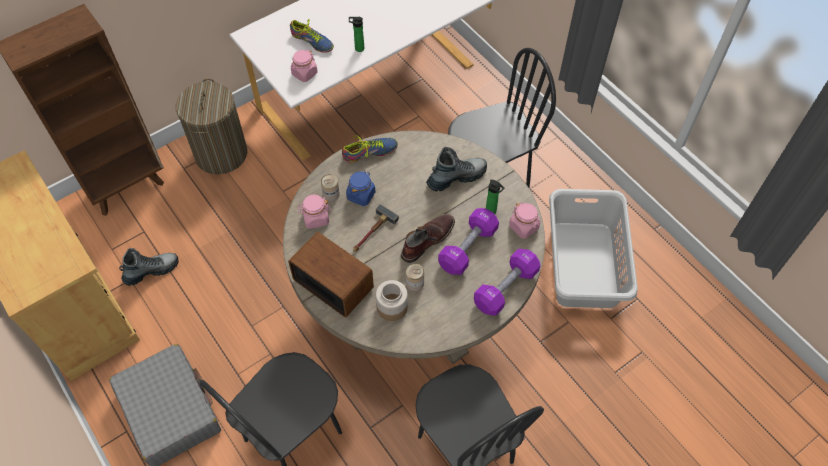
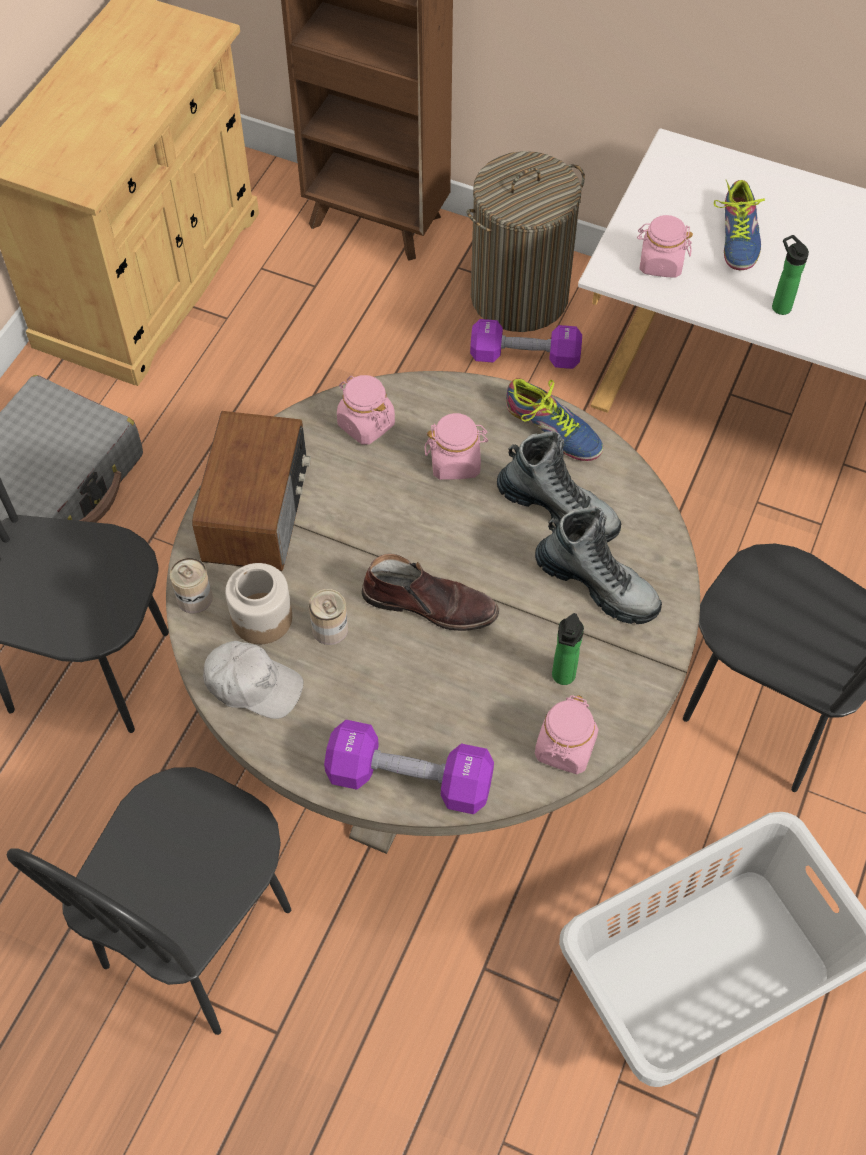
camera: 60 degrees right, 0 degrees up
(151, 271) = (256, 334): boot -> boot (558, 509)
(331, 194) = (428, 419): can -> can (194, 598)
(361, 195) = (455, 462): blue jar -> pink jar
(372, 233) = (390, 516): hammer -> none
(424, 326) = (253, 684): none -> white cap
(468, 248) = (456, 676): purple dumbbell -> purple dumbbell (525, 357)

